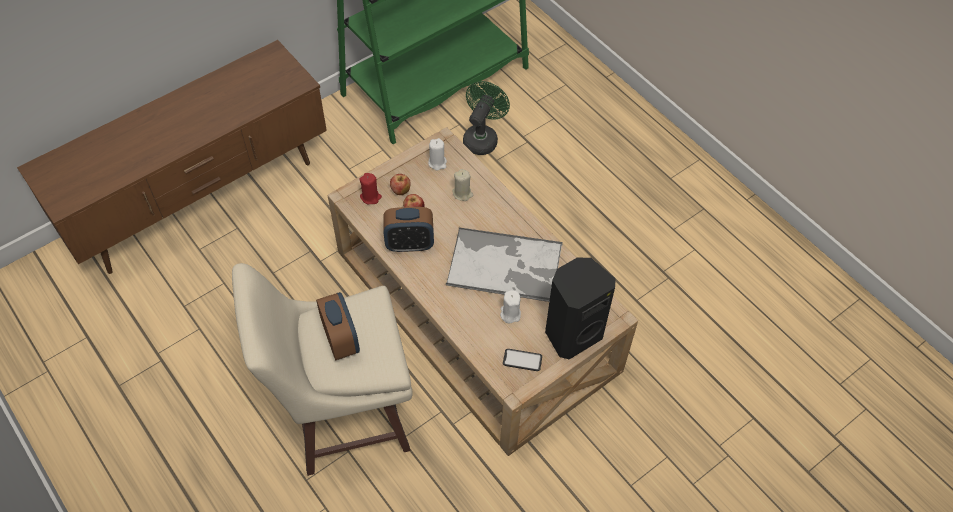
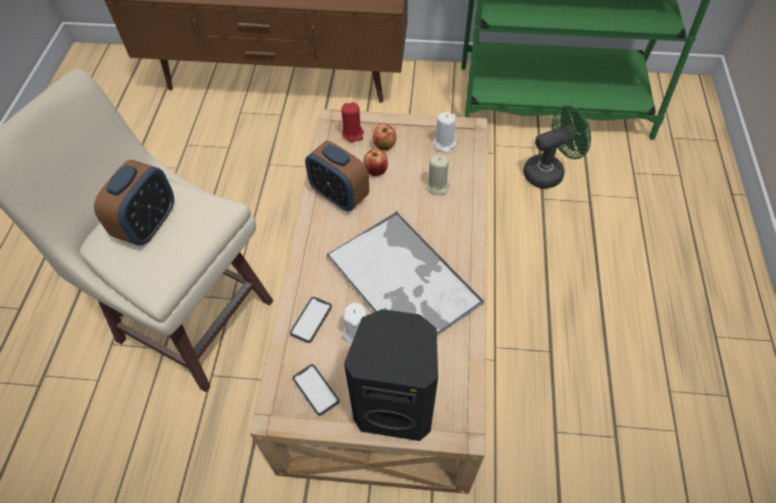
camera: 45 degrees right, 0 degrees up
(477, 327) = (311, 320): none -> phone

